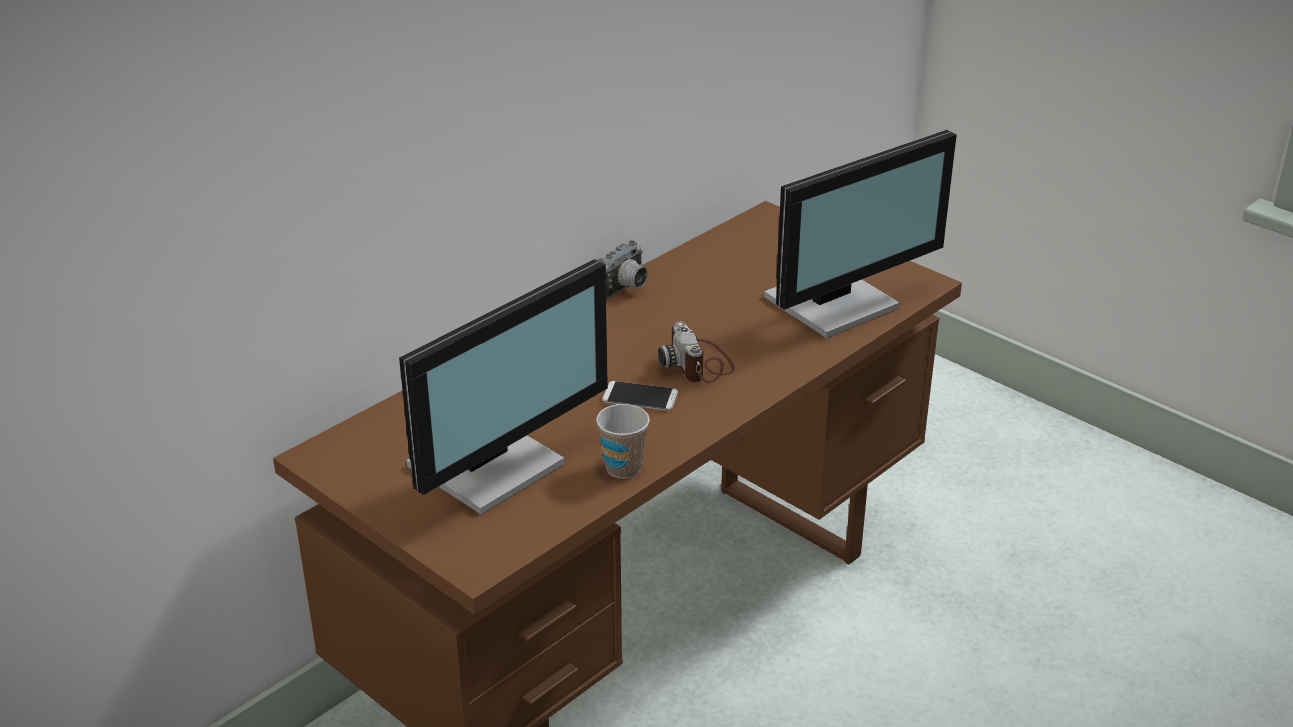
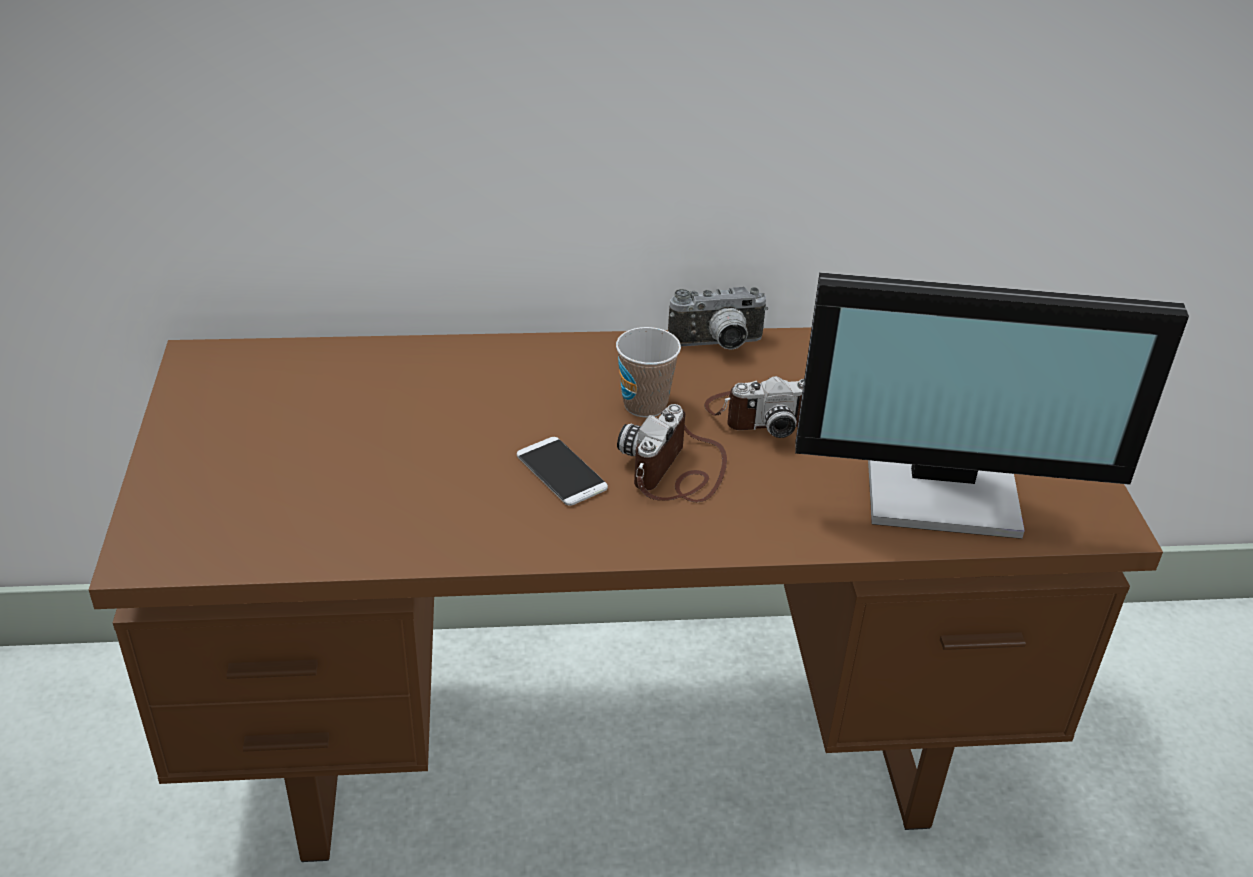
camera: 40 degrees right, 5 degrees up
(492, 467) = (314, 461): monitor -> none
(623, 468) = (426, 541): cup -> cup (645, 405)
(699, 314) = (761, 414): none -> camera

